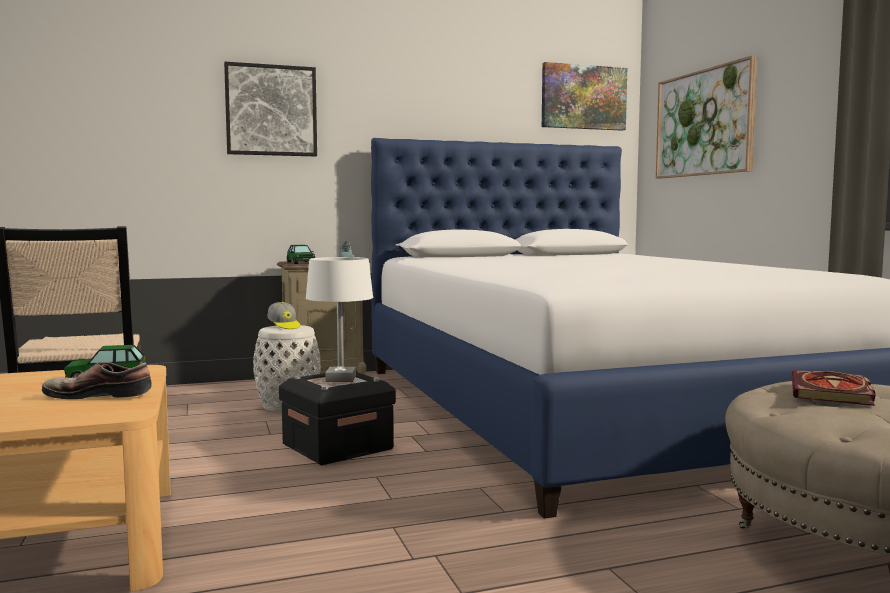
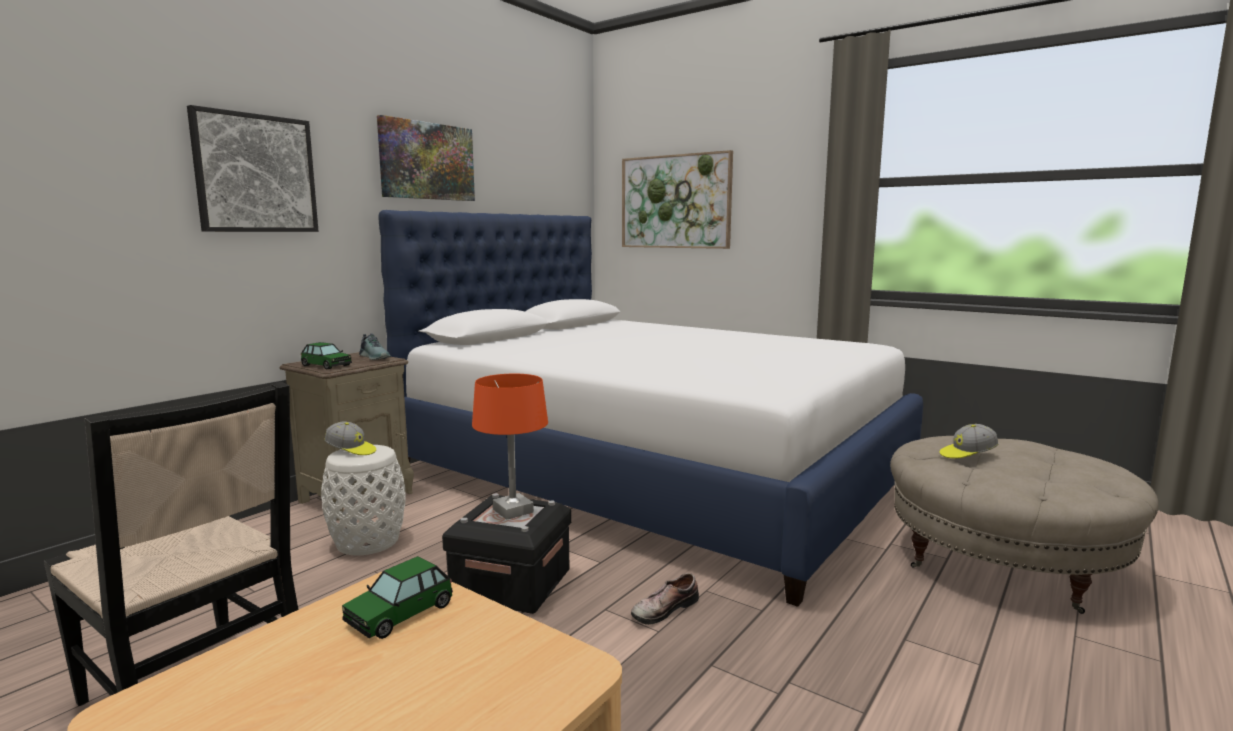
camera: 35 degrees left, 5 degrees up
(99, 395) = (467, 647): shoe -> shoe (663, 609)
(340, 378) = (512, 510): white table lamp -> orange table lamp
(583, 97) = (555, 167): picture -> picture (427, 161)
(832, 393) = (967, 454): book -> cap

